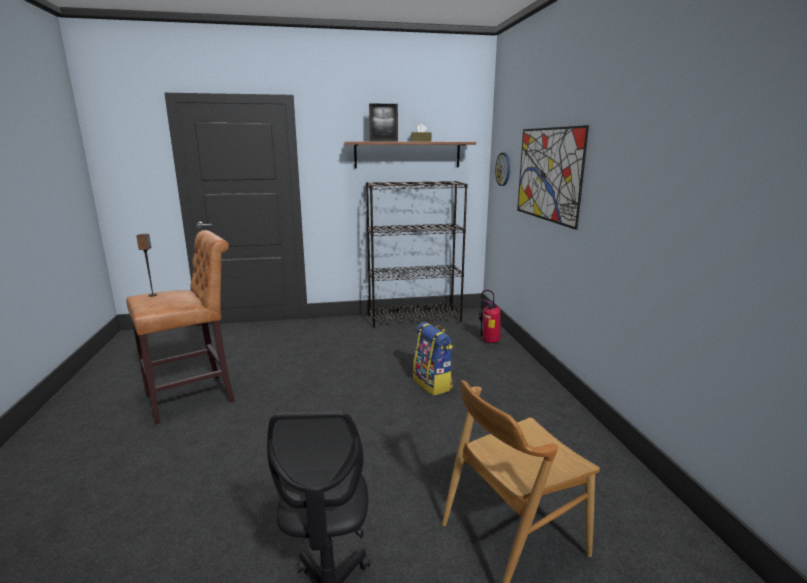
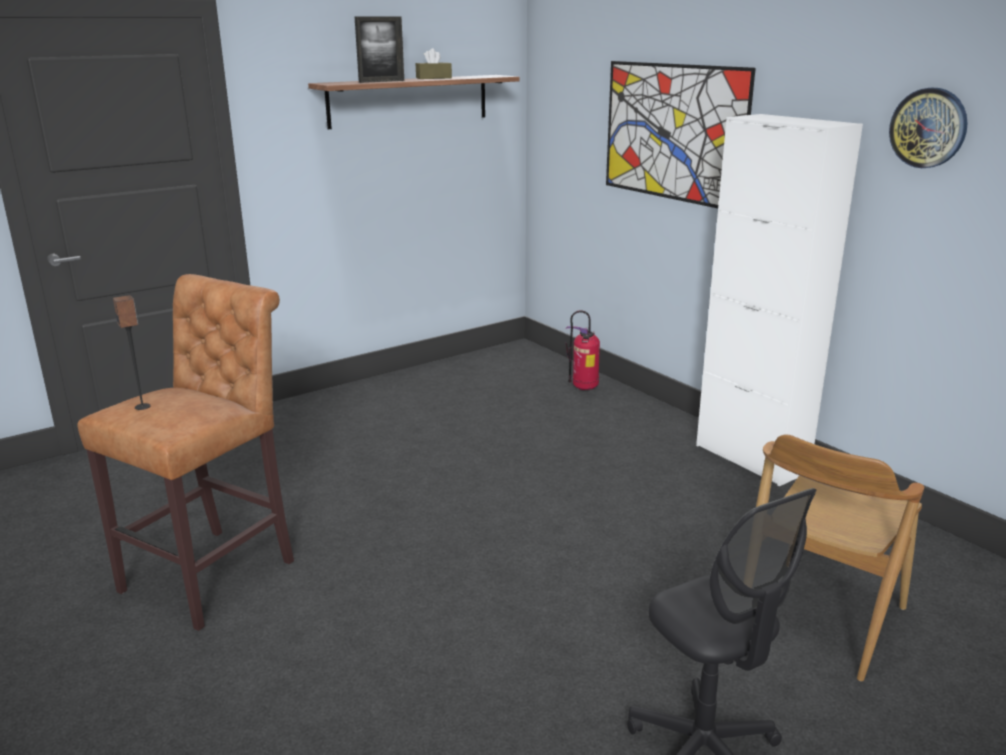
camera: 25 degrees left, 5 degrees up
(415, 318) = (443, 372): black bookcase -> none
(433, 384) = (565, 464): backpack -> none
(503, 169) = (565, 119): wall clock -> wall clock (928, 128)
(565, 409) = (751, 458): none -> white cabinet

